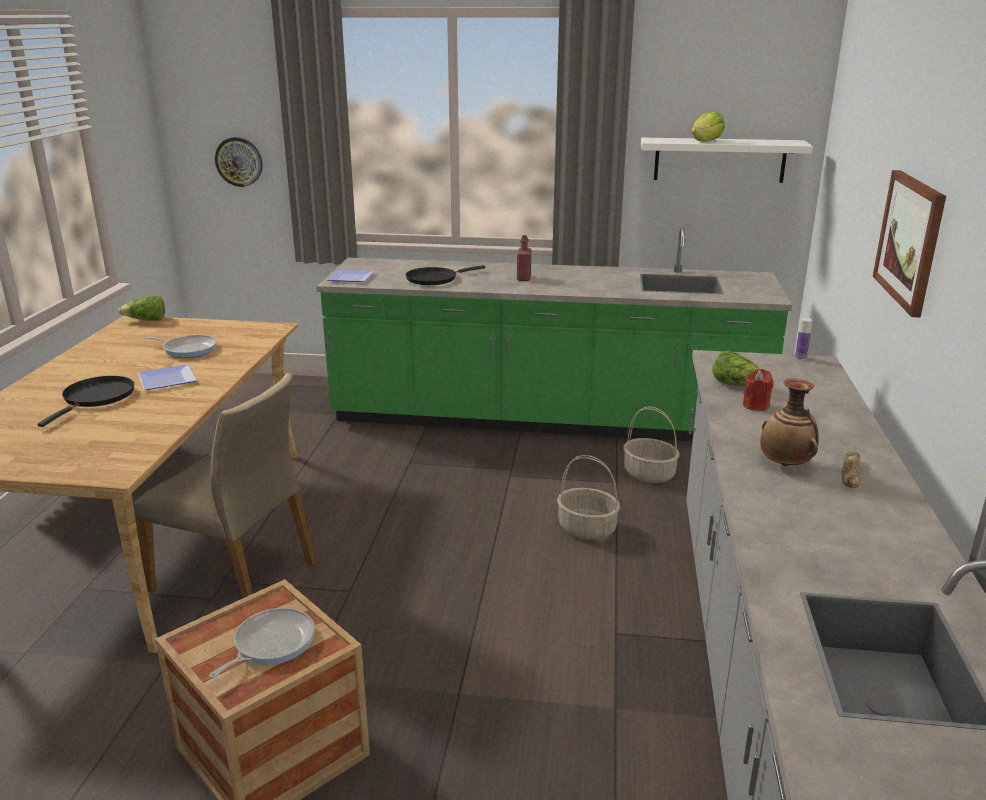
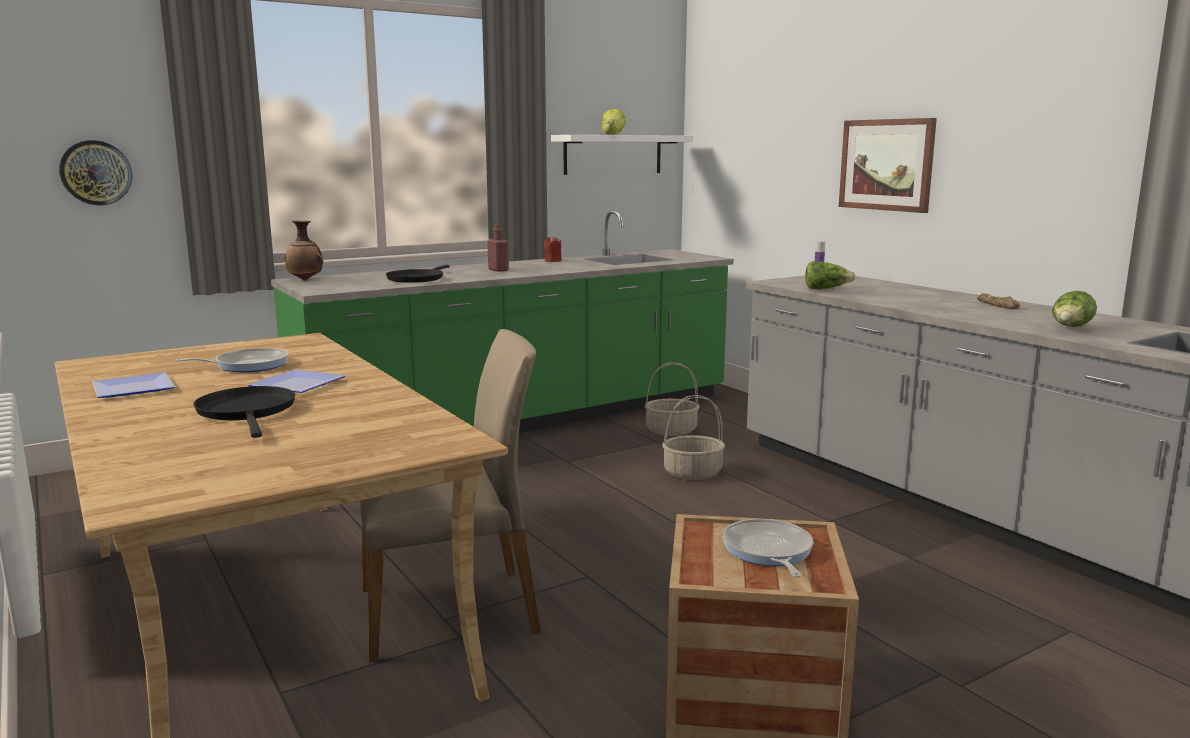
camera: 40 degrees left, 10 degrees down
(146, 320) = (108, 359): lettuce -> lettuce (1071, 328)
(353, 278) = (327, 287): plate -> plate (136, 388)
(755, 405) = (865, 293): red candle -> red candle (553, 261)
(785, 464) = (960, 308): vase -> vase (305, 280)

